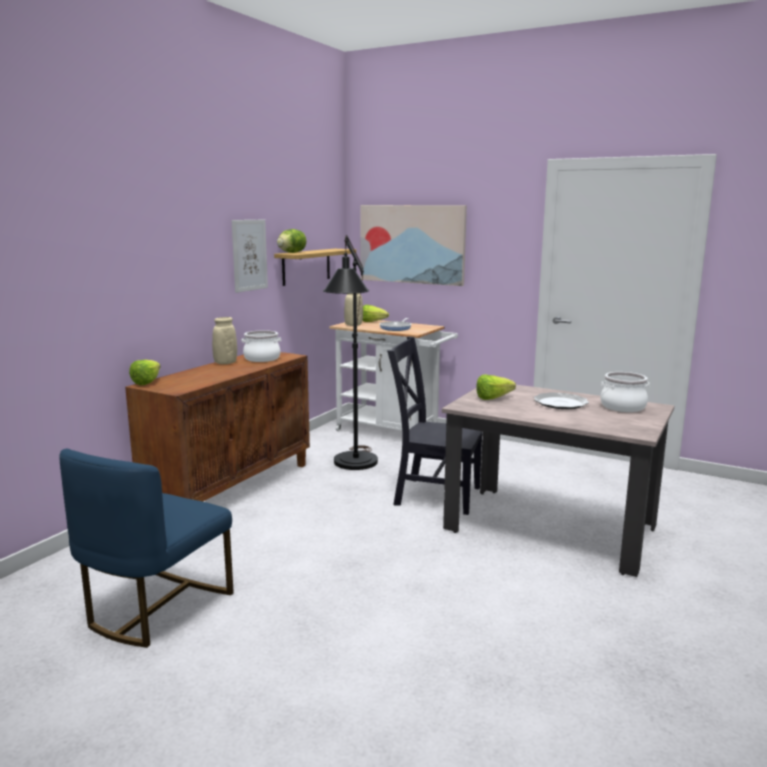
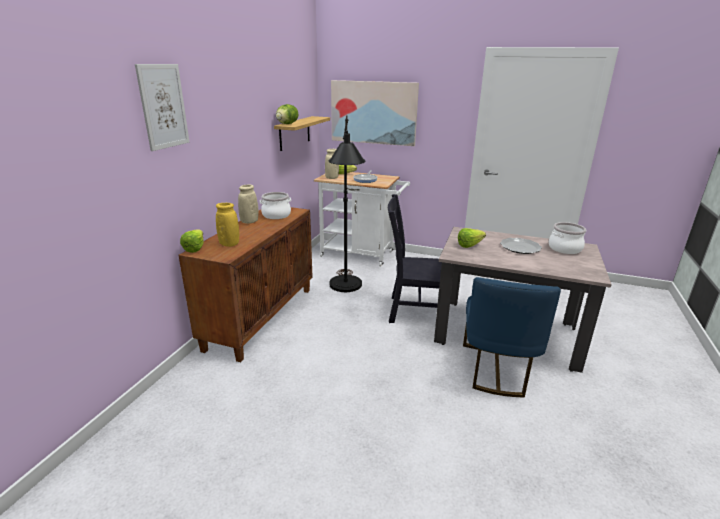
camera: 10 degrees left, 10 degrees up
(156, 608) = (244, 445): blue chair -> blue chair (496, 370)
(188, 380) = (229, 244): none -> yellow vase
(249, 255) = (257, 129): picture -> picture (163, 106)

